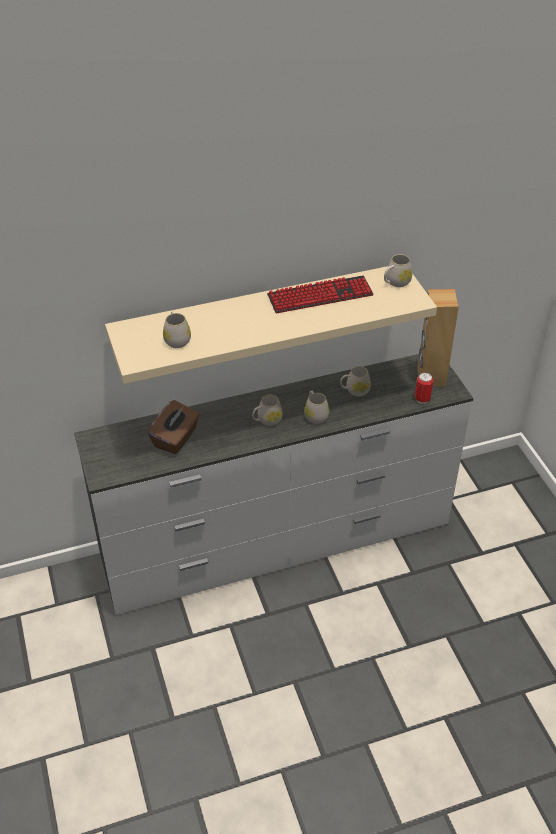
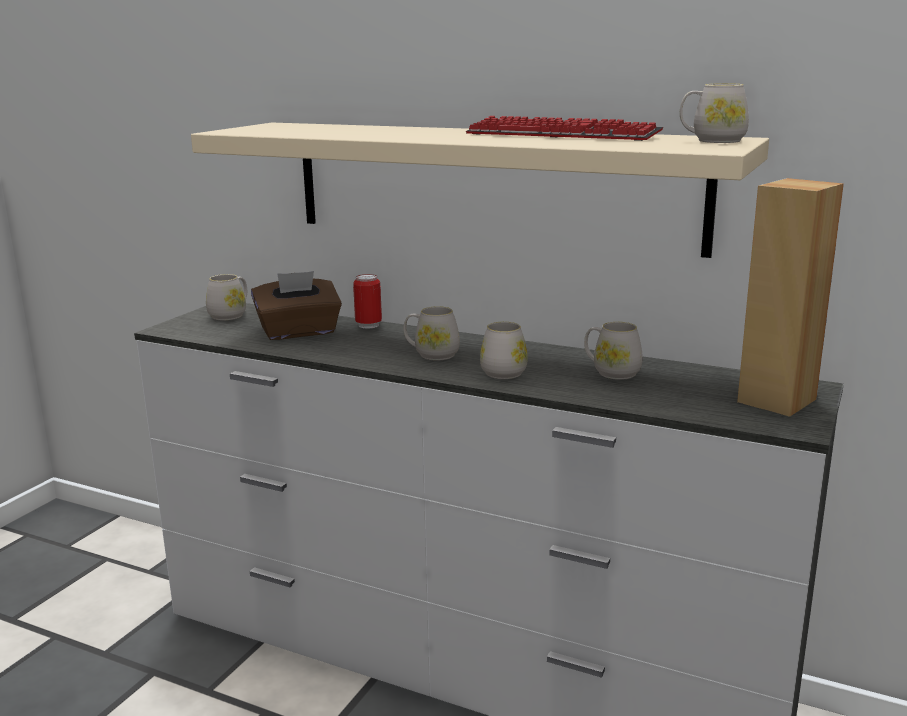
camera: 45 degrees right, 25 degrees down
(176, 339) = (307, 130): white mug -> white mug (231, 315)
(422, 399) = (715, 413): can -> can (368, 325)

